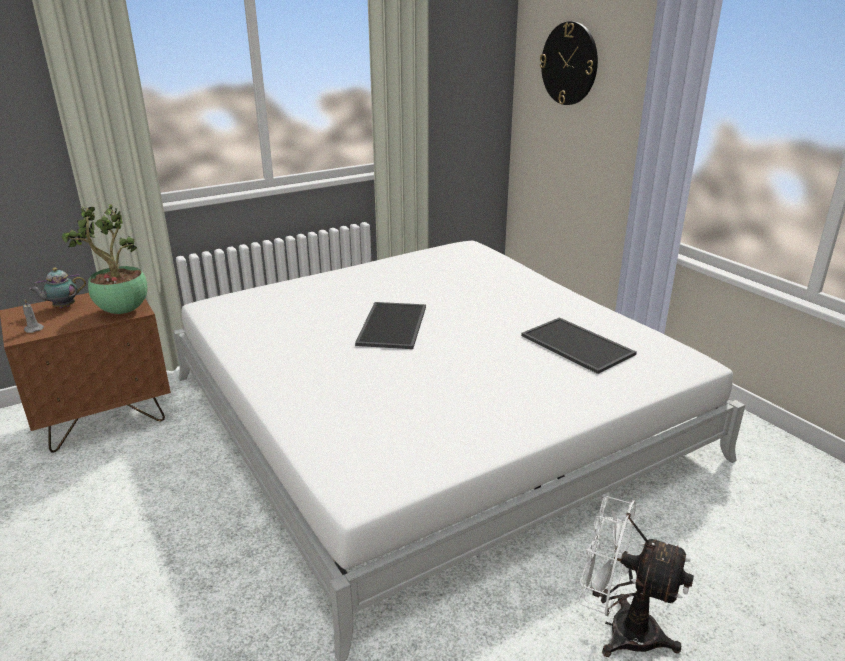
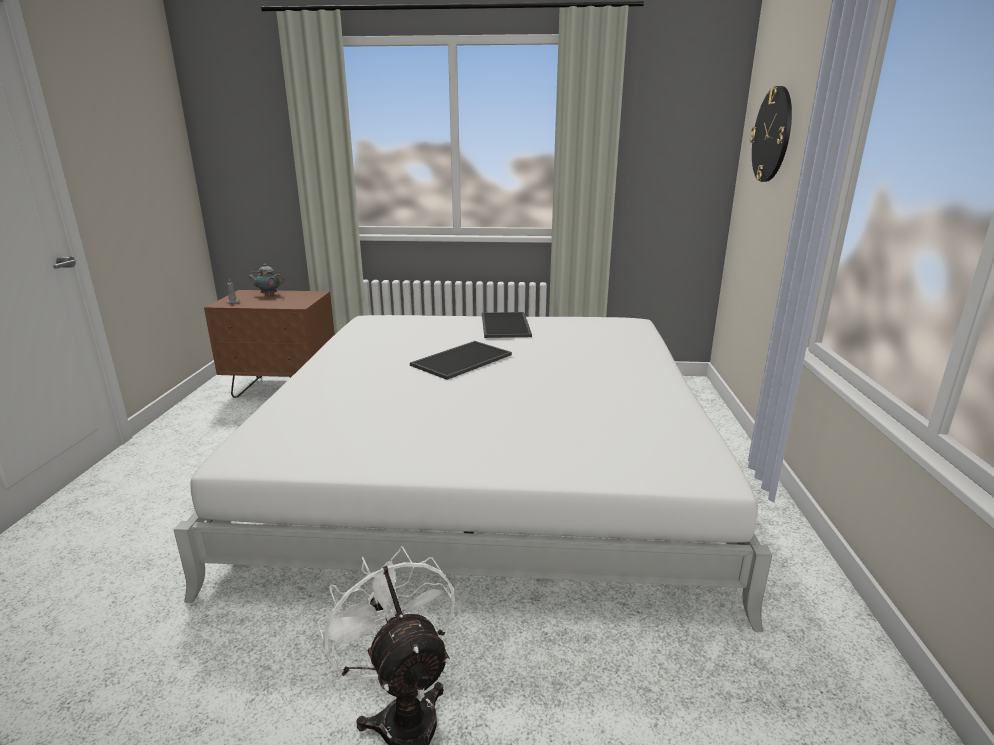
camera: 35 degrees right, 5 degrees down
(122, 312) = (291, 304): potted plant -> none
(579, 345) = (603, 420): tray -> tray (506, 325)

